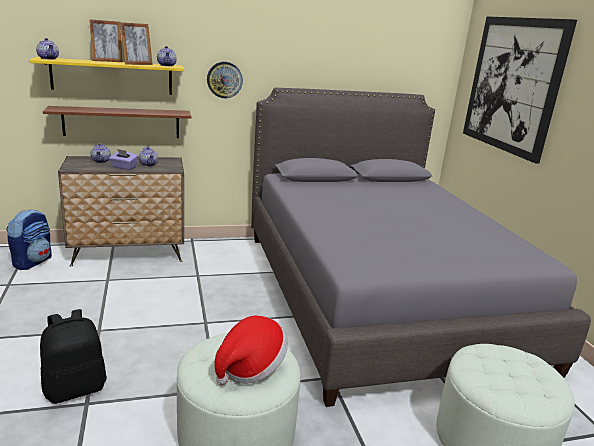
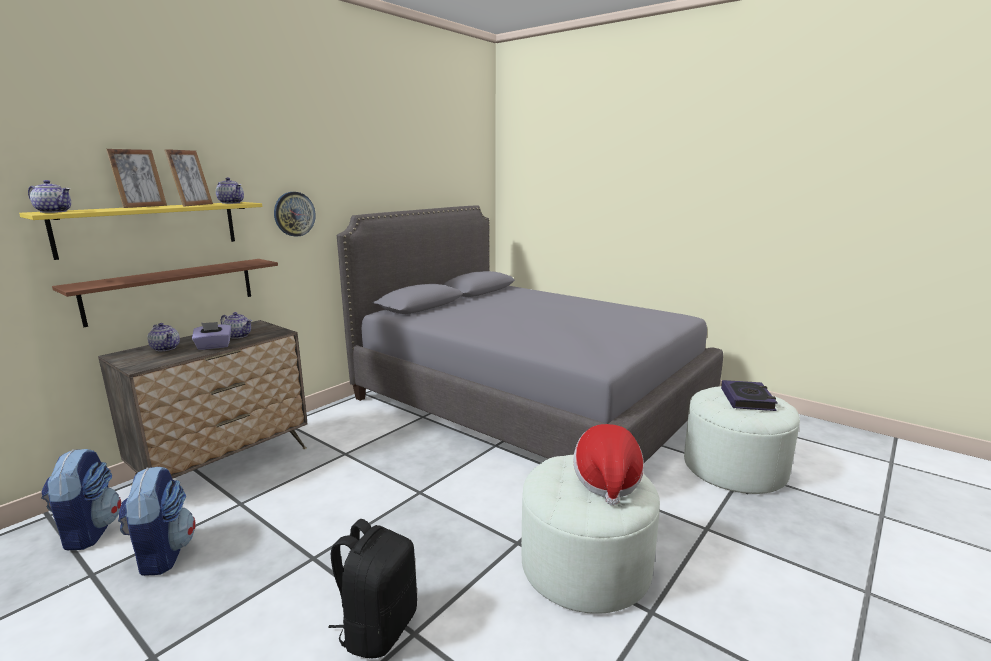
camera: 35 degrees left, 5 degrees down
(43, 289) = (162, 554): none -> backpack
(513, 85) = (567, 183): picture -> none
(518, 373) = (747, 399): none -> book

